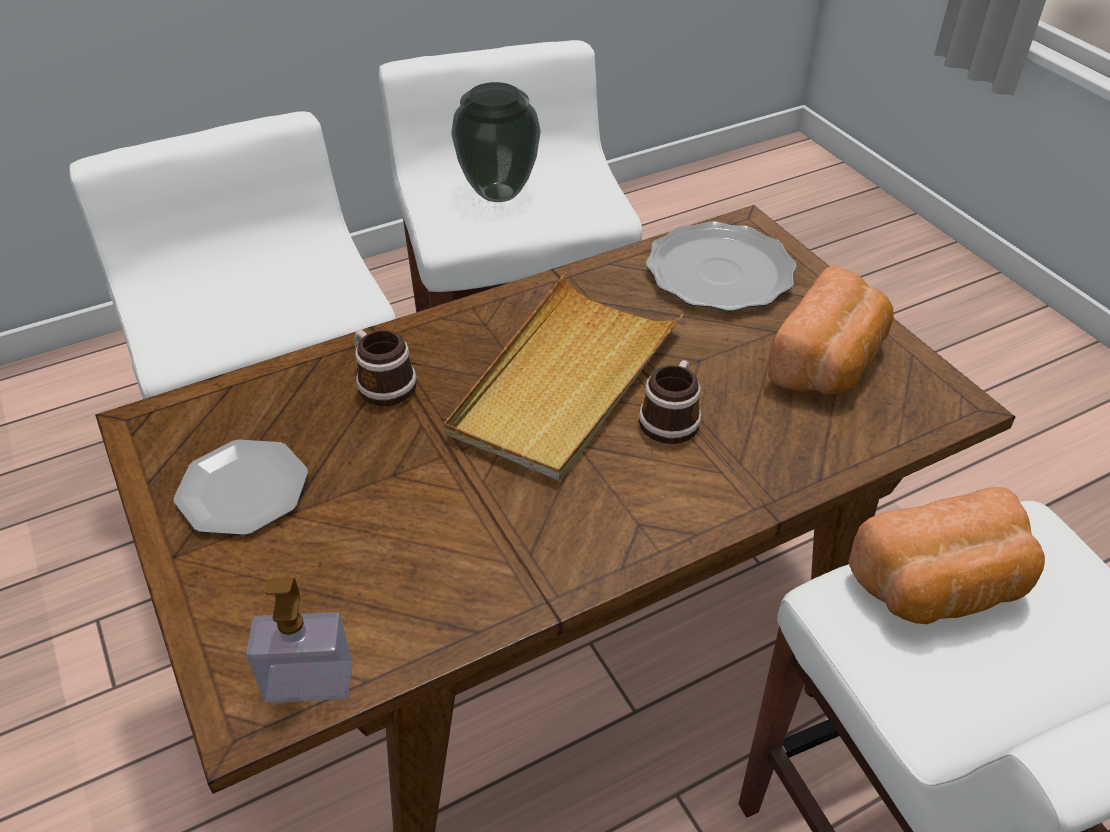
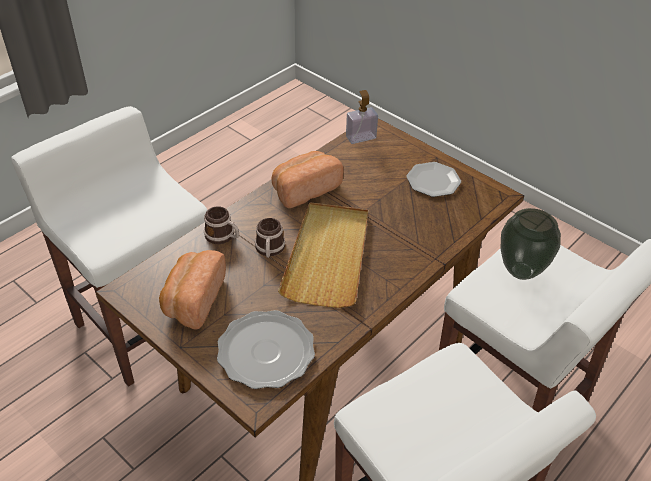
camera: 160 degrees right, 0 degrees up
(382, 383) = (414, 235): mug -> mug (223, 236)
(497, 194) = (453, 412): vase -> vase (521, 271)
(941, 588) = (144, 219): bread -> bread (304, 189)

